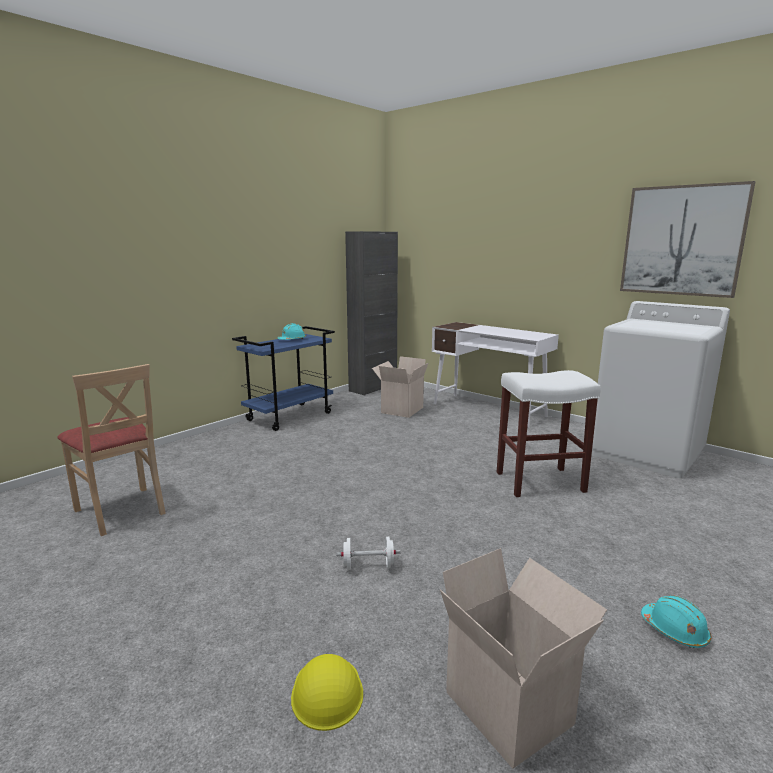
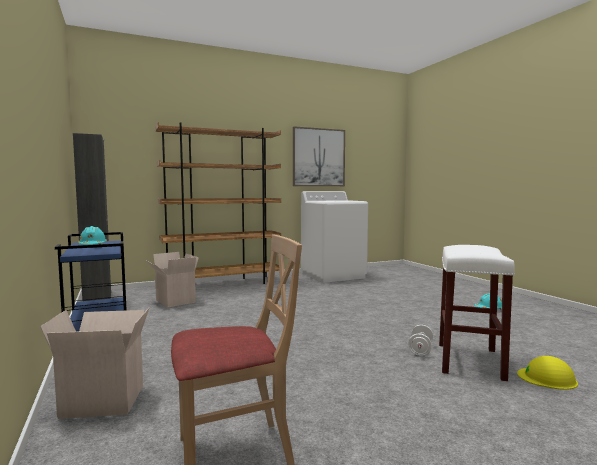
camera: 65 degrees left, 10 degrees down
(488, 410) = (223, 284): white desk -> brown bookcase
(512, 708) = (545, 342): cardboard box -> cardboard box (105, 400)
(539, 482) = (345, 297): white stool -> white stool (470, 361)

